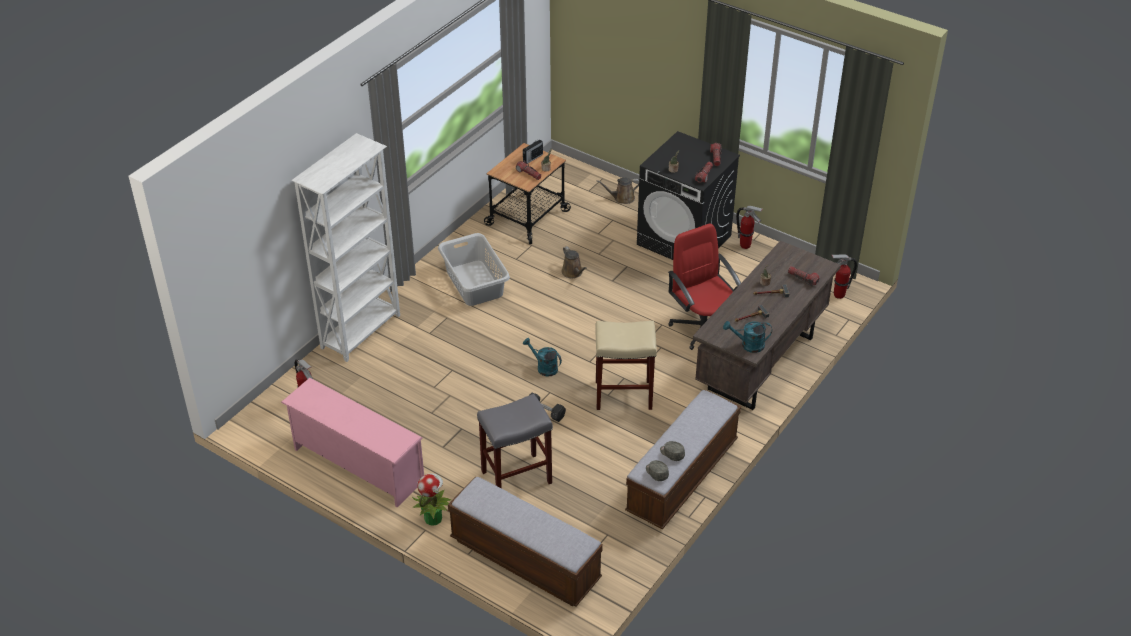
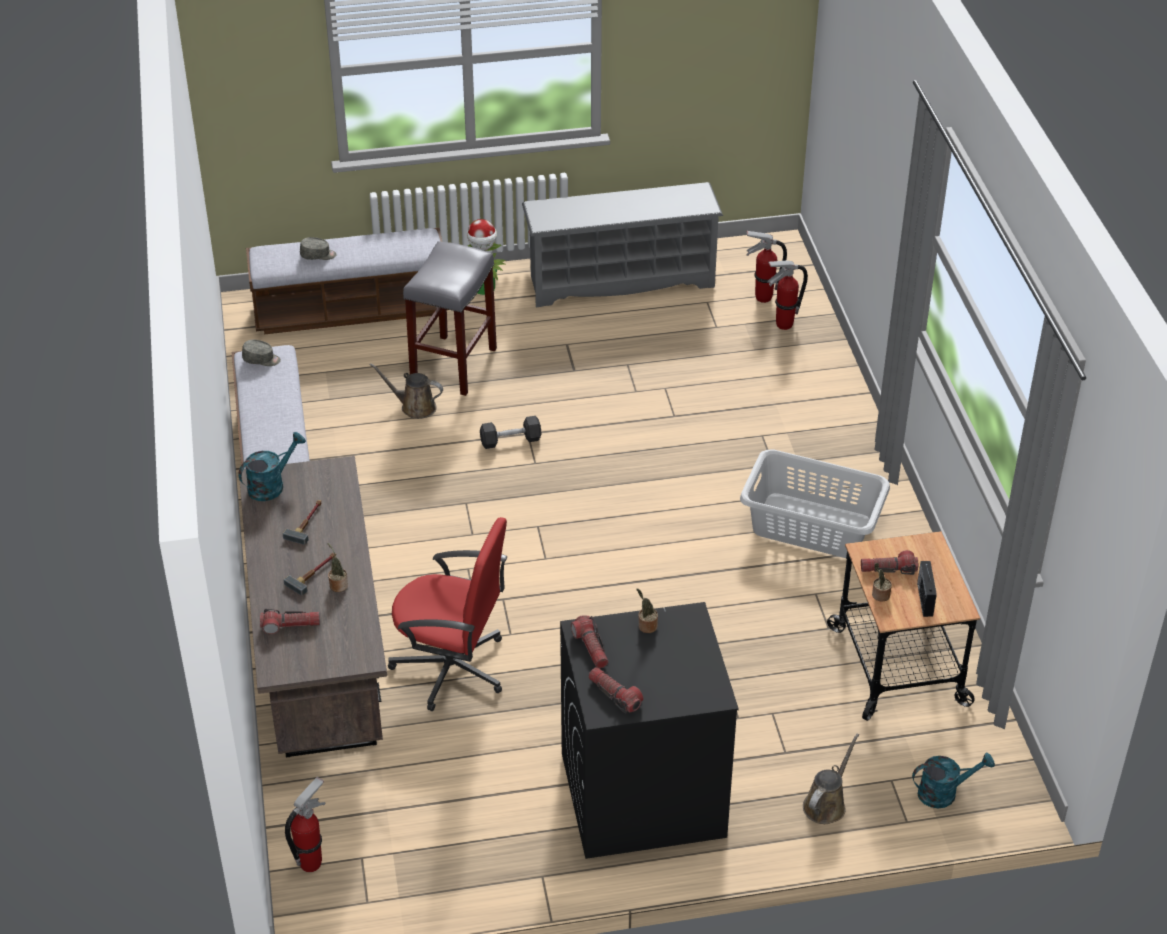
camera: 135 degrees right, 0 degrees up
(356, 466) = (621, 280): pink shoe rack -> grey shoe rack
(362, 332) = (832, 388): white bookcase -> none
(544, 367) = (580, 484): turquoise watering can -> turquoise watering can (944, 792)
(573, 273) = (718, 627): brown watering can -> brown watering can (414, 407)
(622, 395) = (448, 514): beige stool -> none
(671, 454) = (266, 386): grey cap -> grey cap (318, 255)
(745, 246) = (541, 854): fire extinguisher -> fire extinguisher (783, 325)

